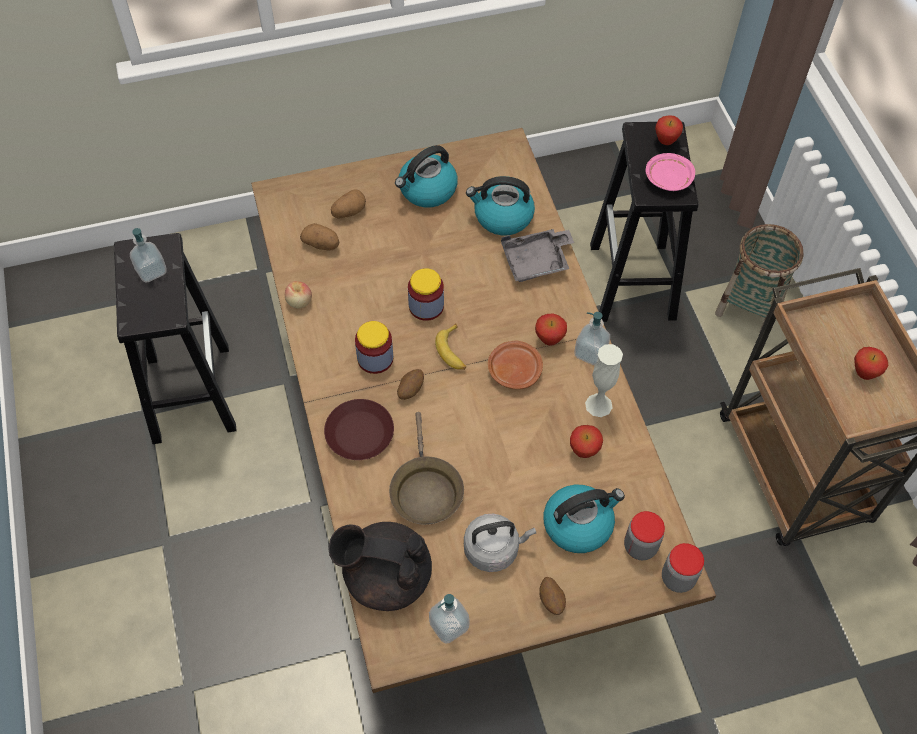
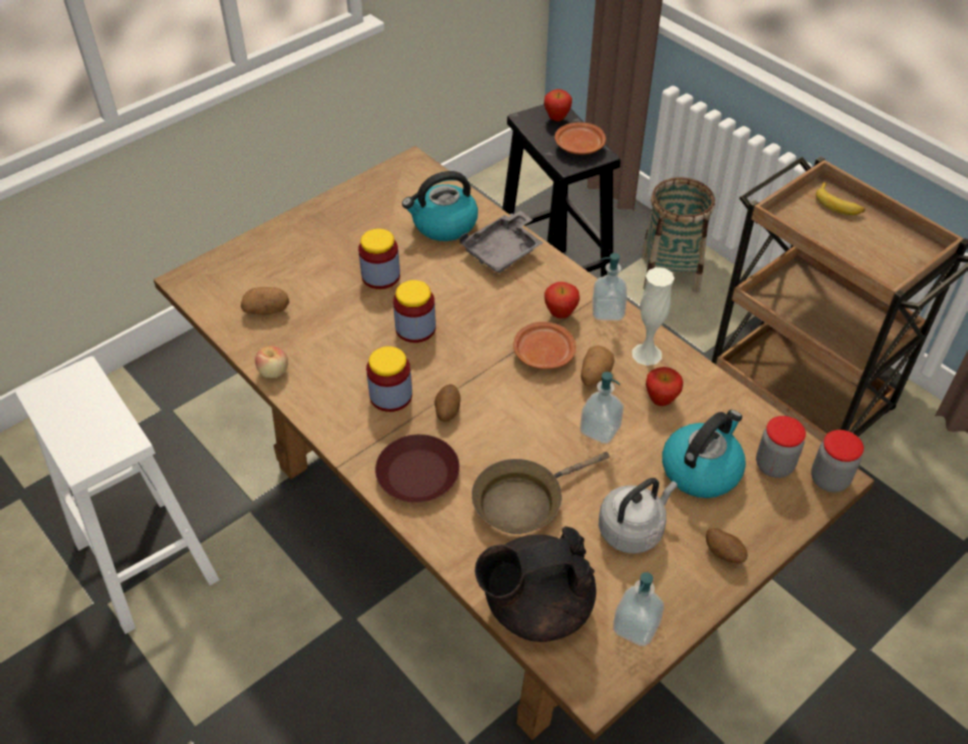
camera: 25 degrees left, 10 degrees down
(151, 271) = (77, 404): soap dispenser -> soap dispenser (600, 429)
(191, 391) = (144, 560): black stool -> white stool
(349, 212) = (280, 271): potato -> potato (594, 375)
(425, 247) = (381, 276): none -> jar
(425, 489) = (523, 501): brown frying pan -> brown frying pan turned 90 degrees clockwise
(427, 190) = (352, 226): kettle -> none
(453, 352) = (470, 359): banana -> banana (838, 204)
(668, 178) = (579, 146): pink plate -> brown plate
(863, 374) = (864, 239): apple -> none

